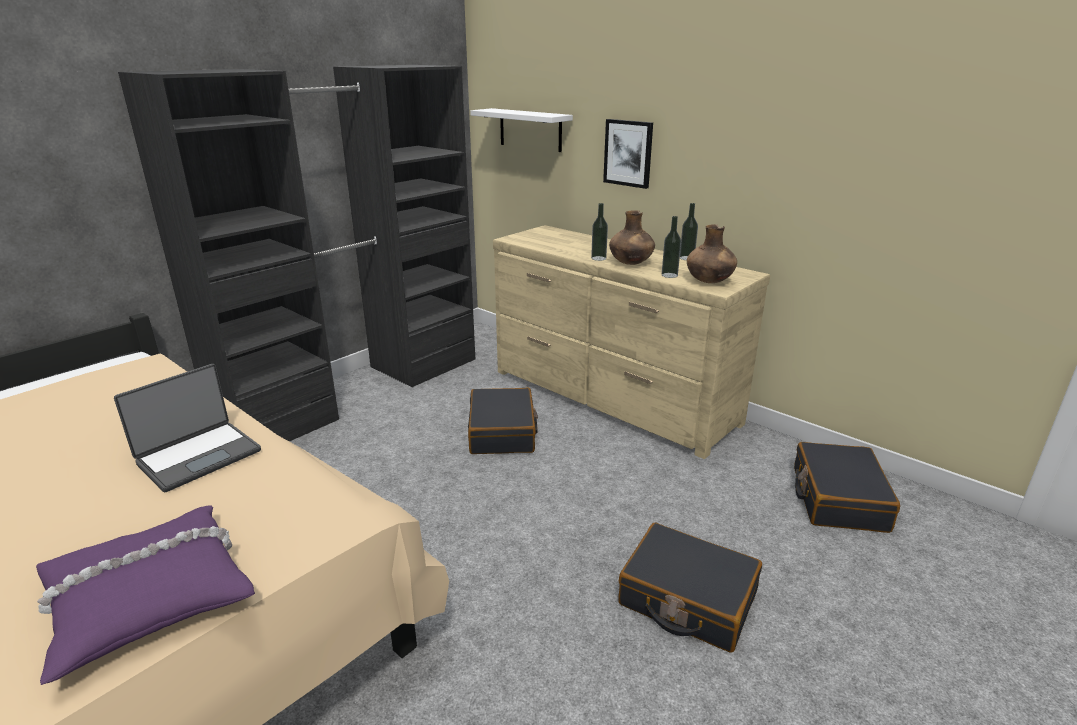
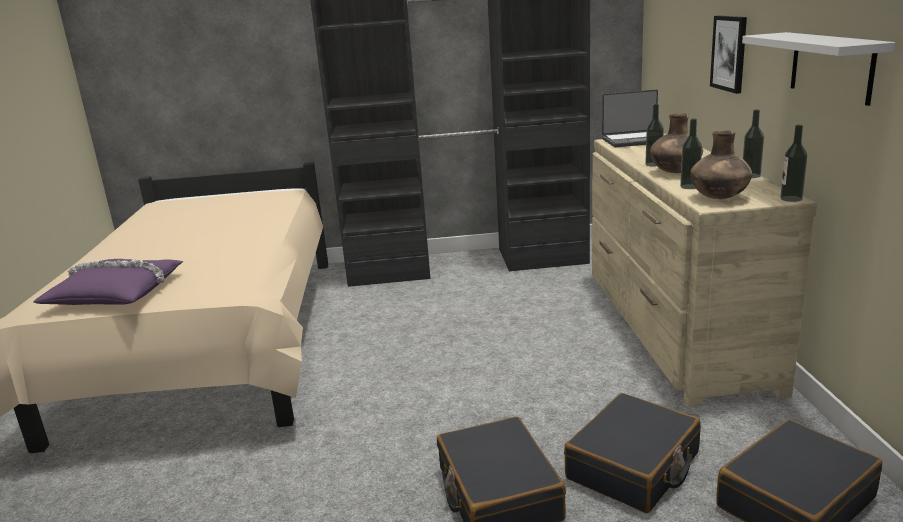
camera: 45 degrees right, 5 degrees down
(198, 456) = (229, 243): laptop -> laptop (635, 140)
(502, 432) = (531, 323): black suitcase -> black suitcase (633, 466)
(530, 130) = (673, 31): white shelf -> white shelf (831, 66)
(751, 273) = (791, 198): none -> bottle

